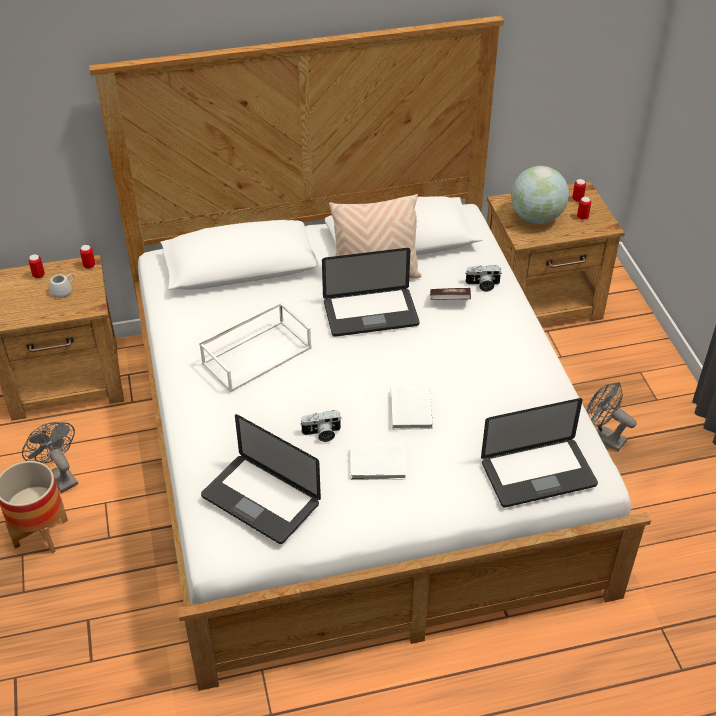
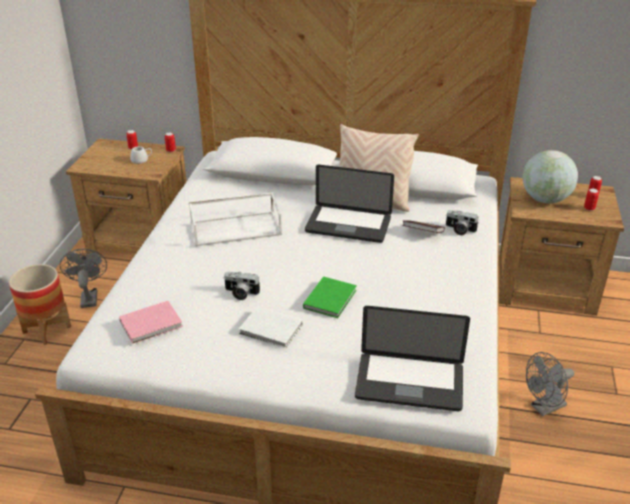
camera: 25 degrees right, 10 degrees down
(260, 500) = (153, 324): laptop -> pink book
(412, 408) = (331, 298): white book -> green book
(603, 437) = (544, 408): grey fan -> grey fan turned 90 degrees counterclockwise

